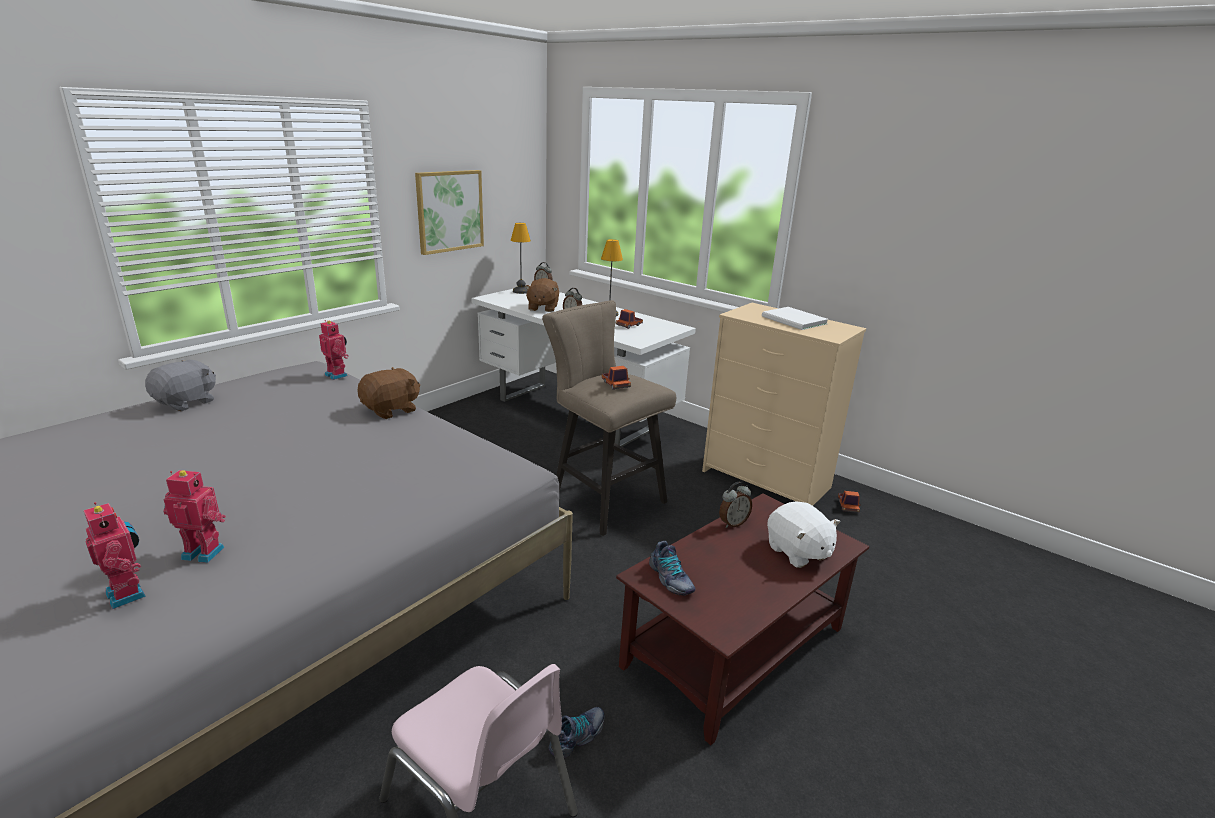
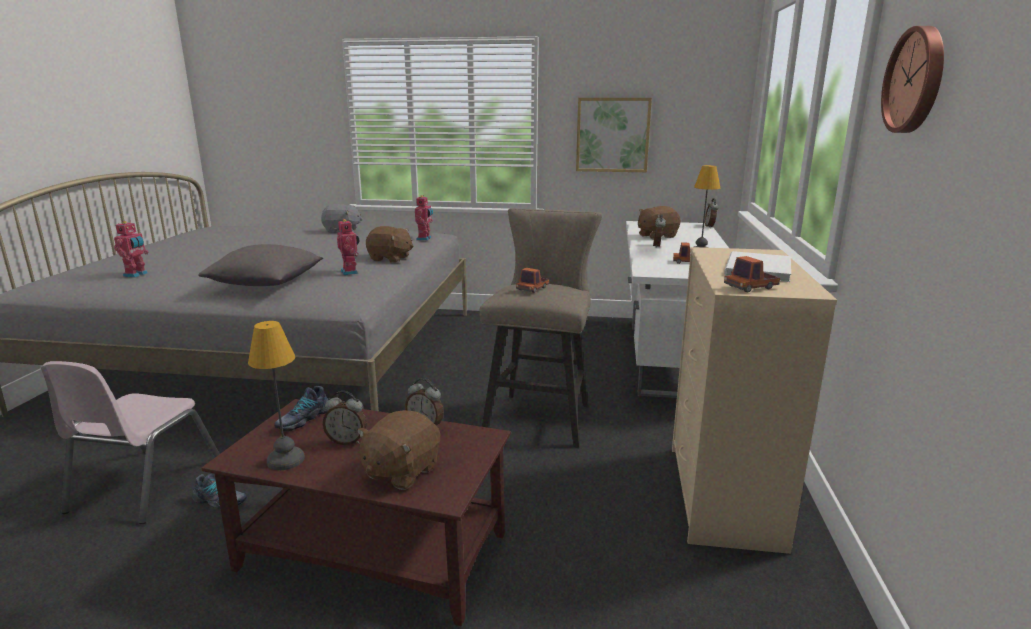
camera: 60 degrees right, 5 degrees down
(204, 551) = (179, 274): toy robot -> toy robot (350, 272)
(382, 494) = (267, 284): none -> grey pillow
(520, 291) = (681, 224): table lamp -> table lamp (286, 459)
(732, 564) = (347, 441): none -> alarm clock
(797, 552) = (400, 471): white plush toy -> brown plush toy
(847, 506) = (762, 579): toy truck -> toy truck (750, 287)
(871, 194) = (916, 80): none -> wall clock

